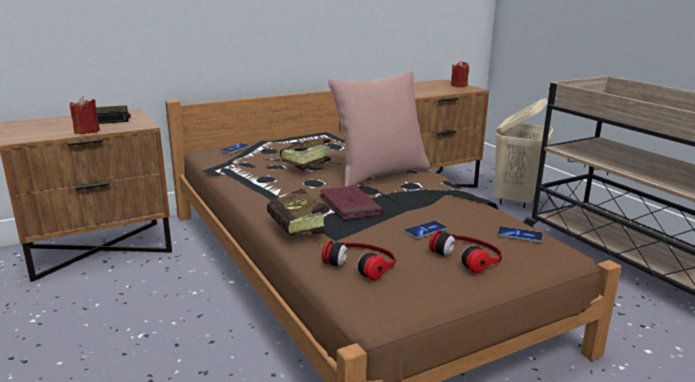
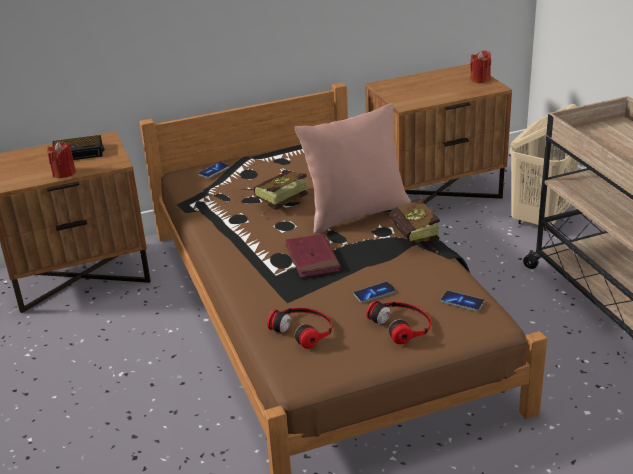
camera: 10 degrees right, 10 degrees up
(299, 234) = (256, 294): book -> book (417, 239)

